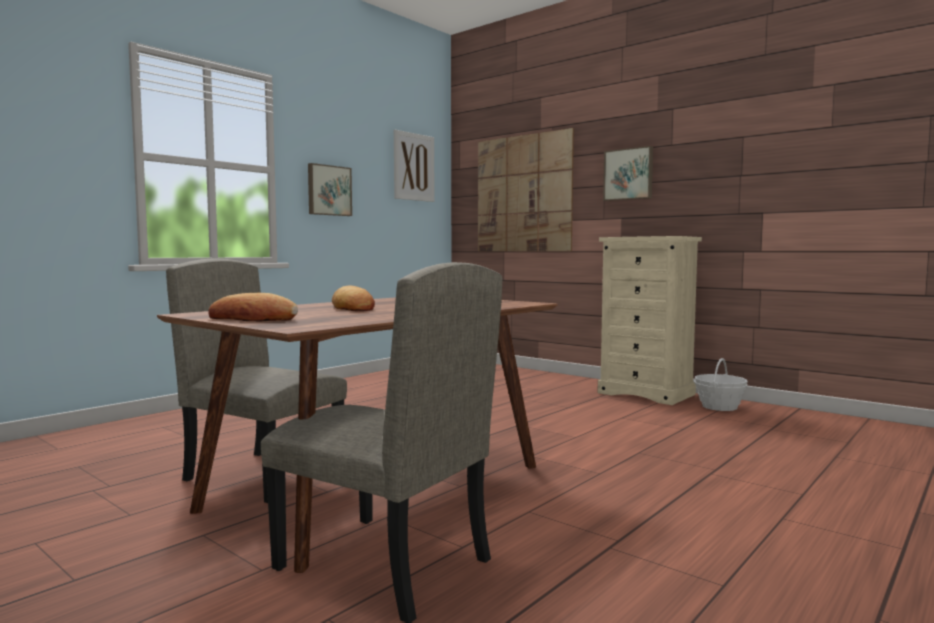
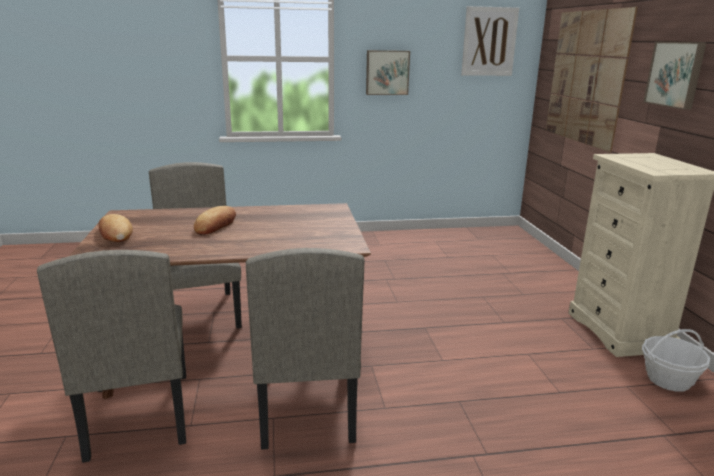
camera: 40 degrees right, 15 degrees up
(541, 495) = (305, 408): none -> beige chair

